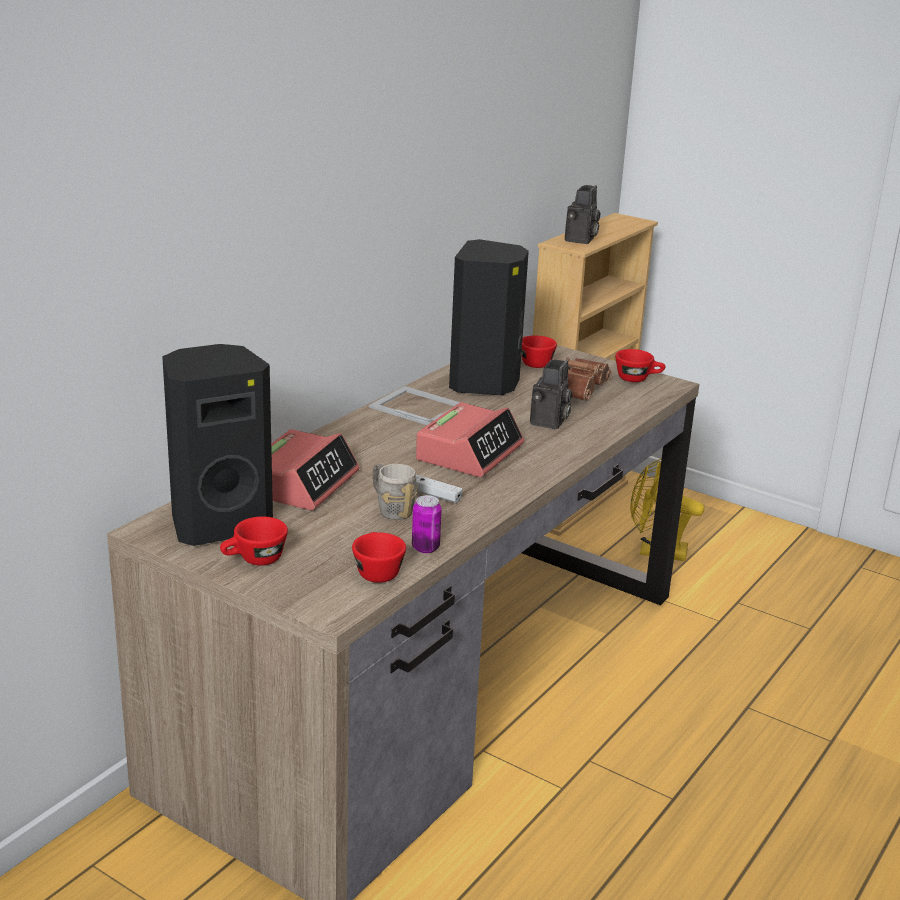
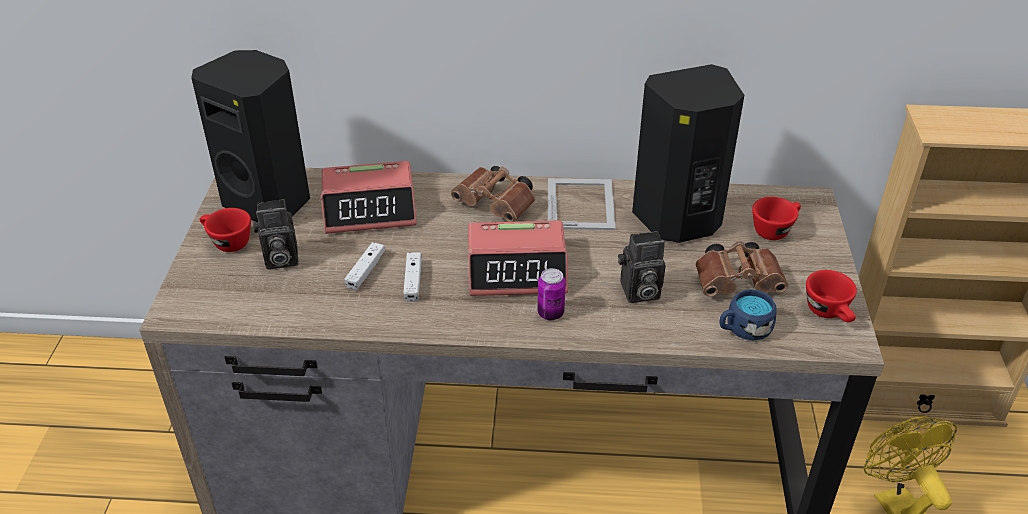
camera: 60 degrees right, 15 degrees up
(375, 434) = (497, 206): none -> brown binoculars
(376, 571) = (253, 307): red cup -> none
(391, 509) = (365, 271): grey mug -> white game controller
(425, 548) = (312, 317): can -> can (550, 313)
(581, 240) = (962, 124): camera -> camera (279, 259)
(625, 406) = (743, 329): none -> blue mug

